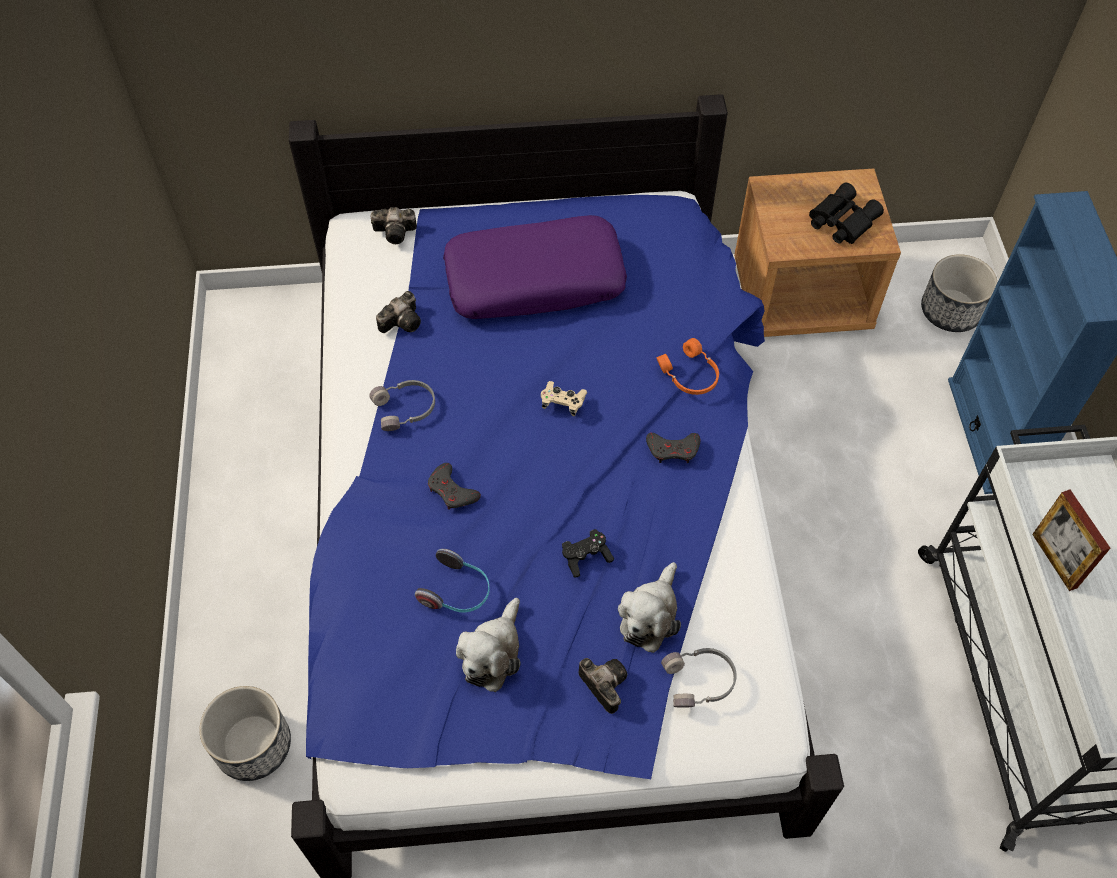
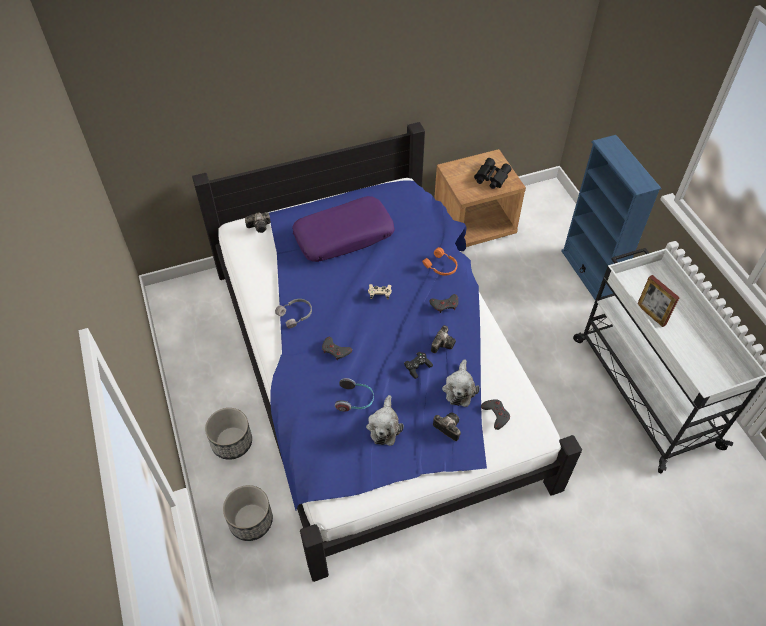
camera: 15 degrees left, 5 degrees down
(403, 321) = (279, 271): camera -> camera (443, 343)
(700, 681) = (496, 414): grey headphones -> grey game controller
(951, 311) = (552, 217): planter -> planter (232, 442)

